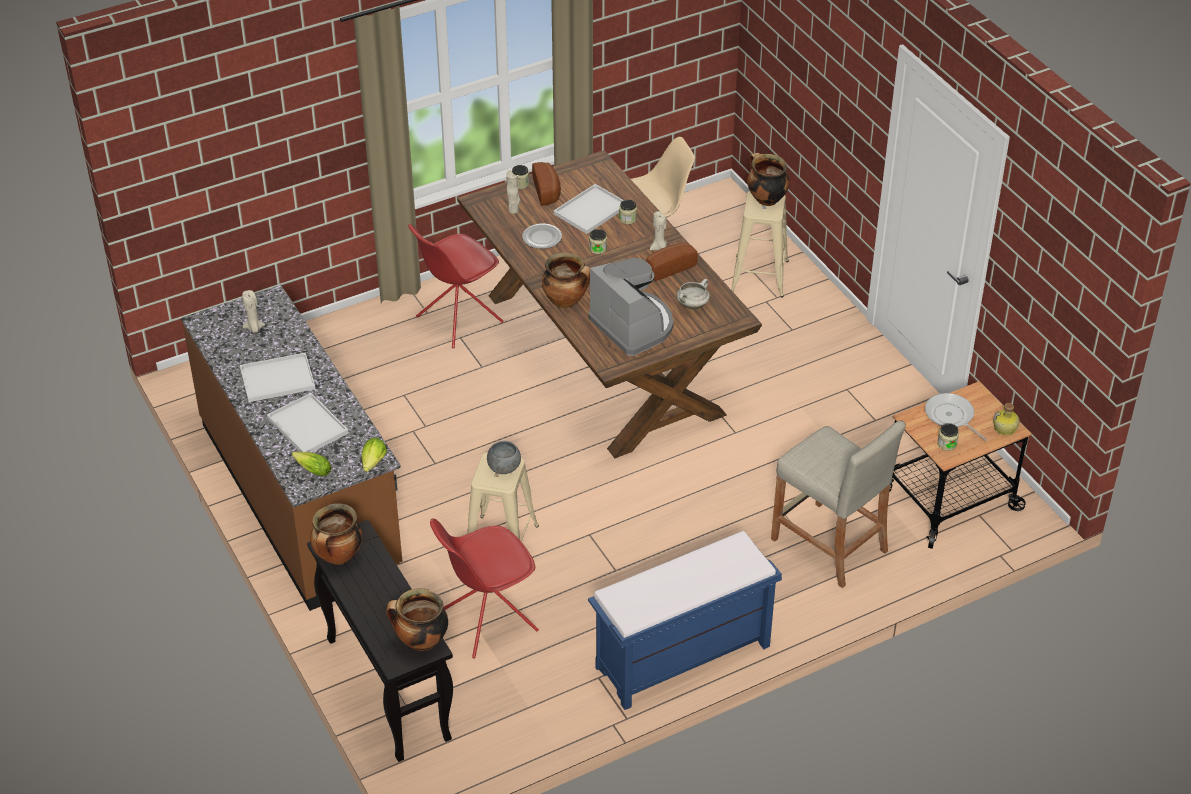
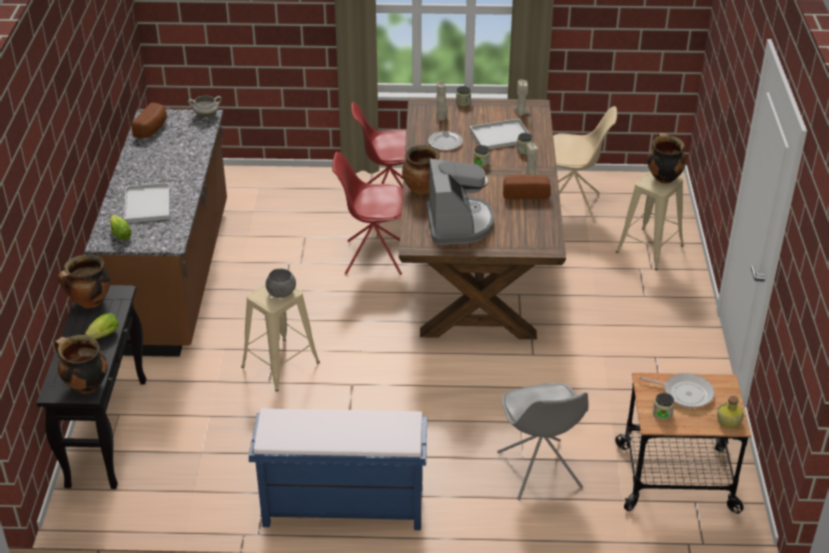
camera: 30 degrees right, 5 degrees down
(254, 328) = (176, 131): beige candle -> beige candle (521, 113)
(276, 379) = (157, 167): white tray -> none
(373, 464) = (164, 245): lettuce -> lettuce (102, 336)
(487, 621) = (220, 415): red chair -> red chair (372, 257)
(548, 191) = (479, 113): bread -> bread (153, 129)
(692, 305) = (520, 225): white cooking pot -> white cooking pot (206, 115)
(829, 545) = (539, 471): beige stool -> grey chair
(951, 416) = (685, 393): frying pan -> frying pan turned 120 degrees clockwise

